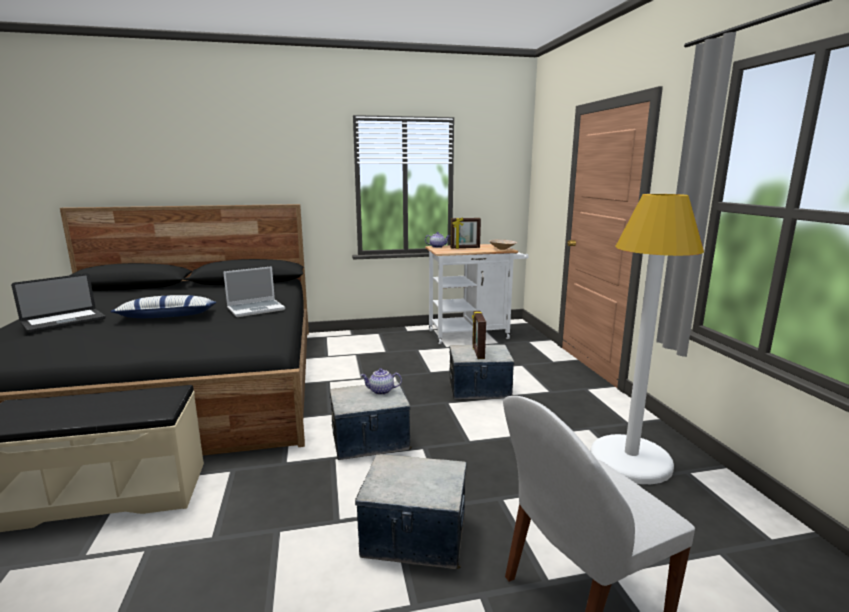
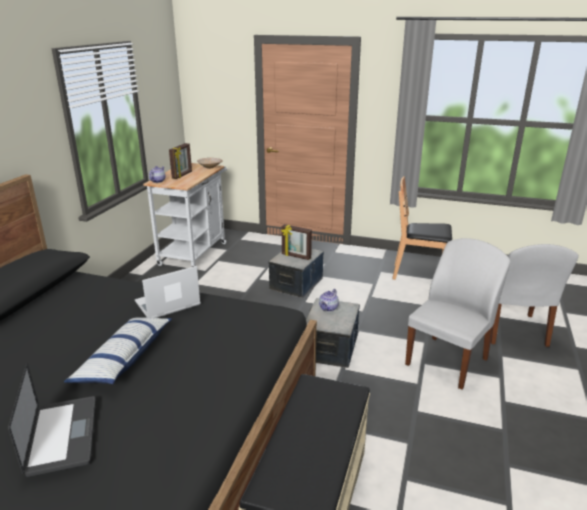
camera: 60 degrees left, 10 degrees up
(256, 309) = (167, 304): laptop -> laptop turned 120 degrees counterclockwise
(414, 536) = (448, 361): storage box -> white chair
(630, 460) = (419, 274): white floor lamp -> brown chair

